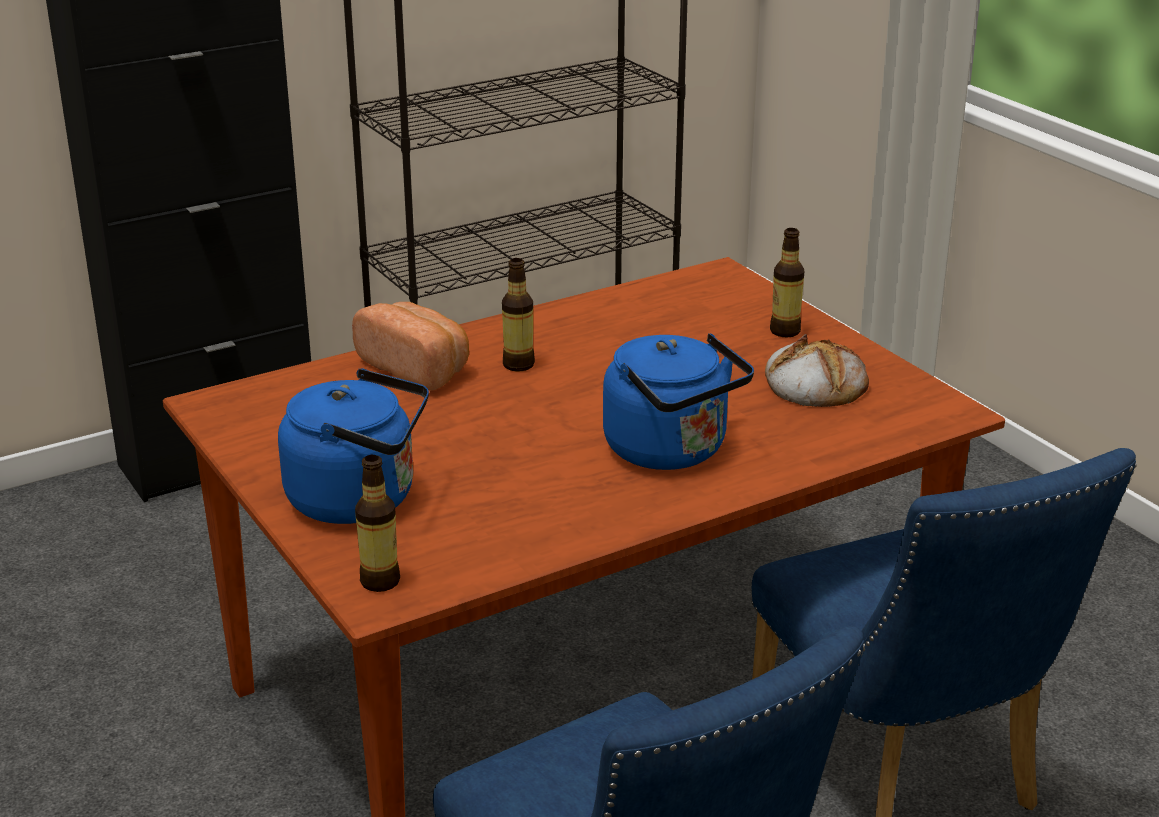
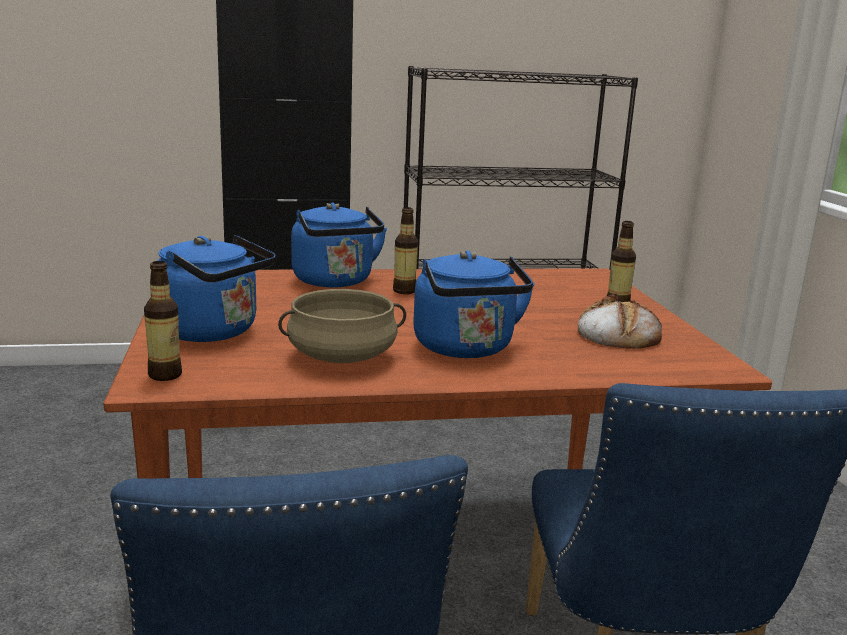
camera: 20 degrees right, 10 degrees down
(417, 368) = (335, 282): bread -> blue kettle
(547, 500) = (342, 357): none -> beige cooking pot

